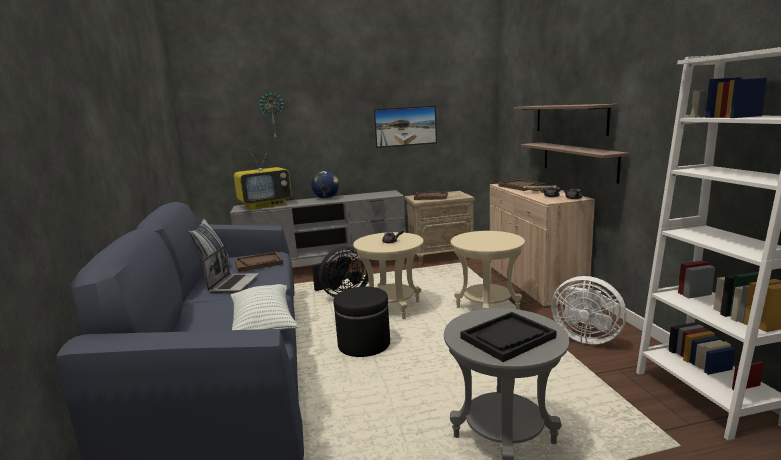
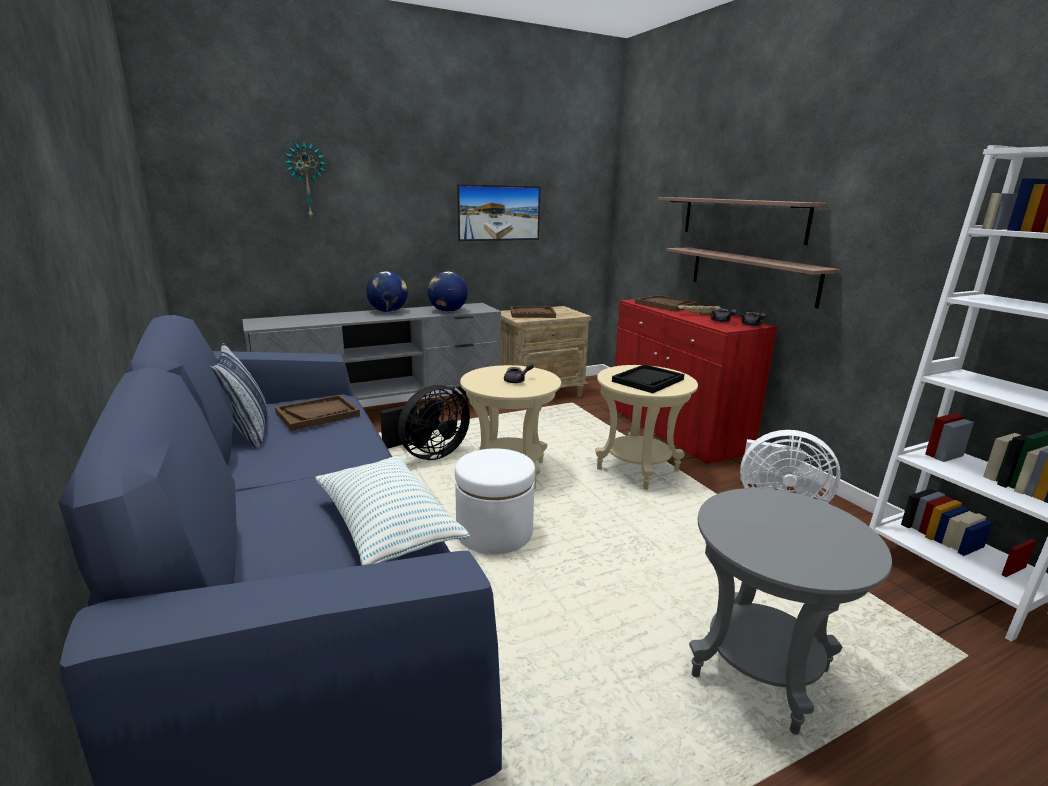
camera: 15 degrees left, 5 degrees up
(234, 283) = (295, 452): laptop -> none
(265, 205) = (297, 320): television -> none
(364, 344) = (494, 532): black ottoman -> white ottoman
(366, 197) = (447, 311): none -> globe
(507, 338) = (801, 540): black tray -> black tray (648, 380)
(534, 283) = (676, 430): beige cabinet -> red cabinet

